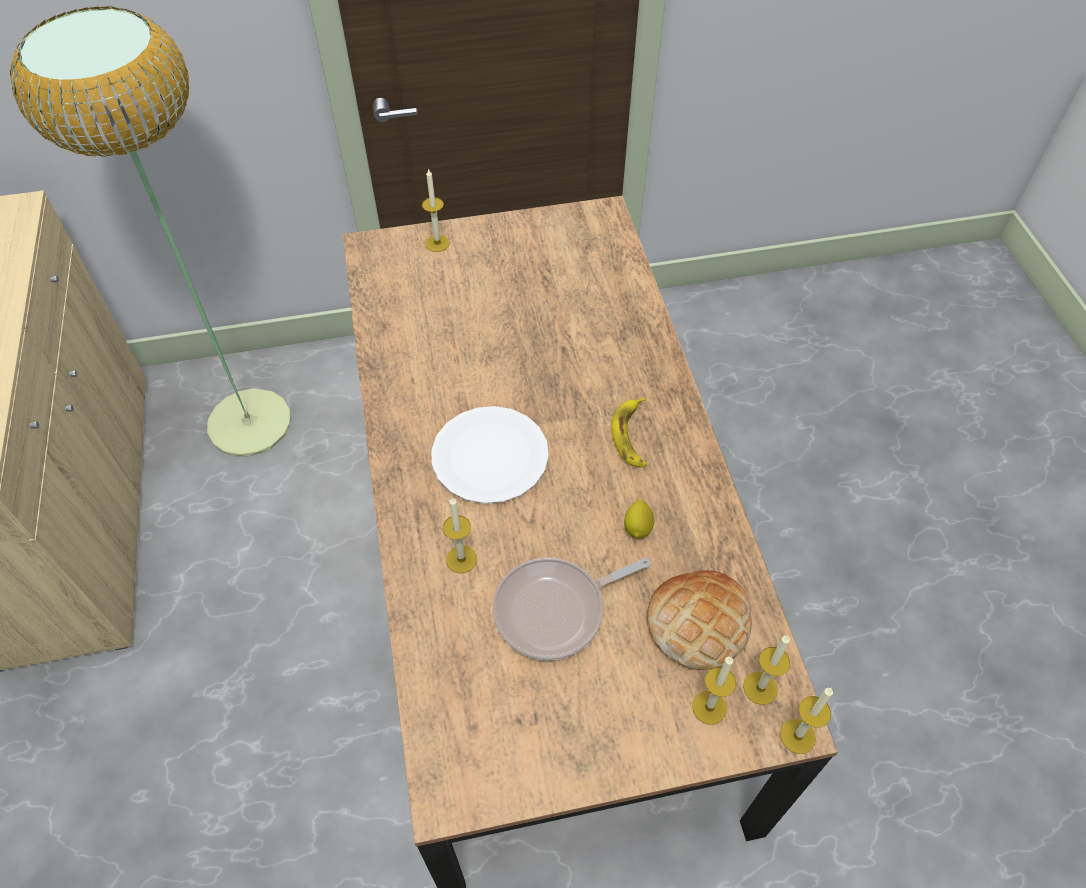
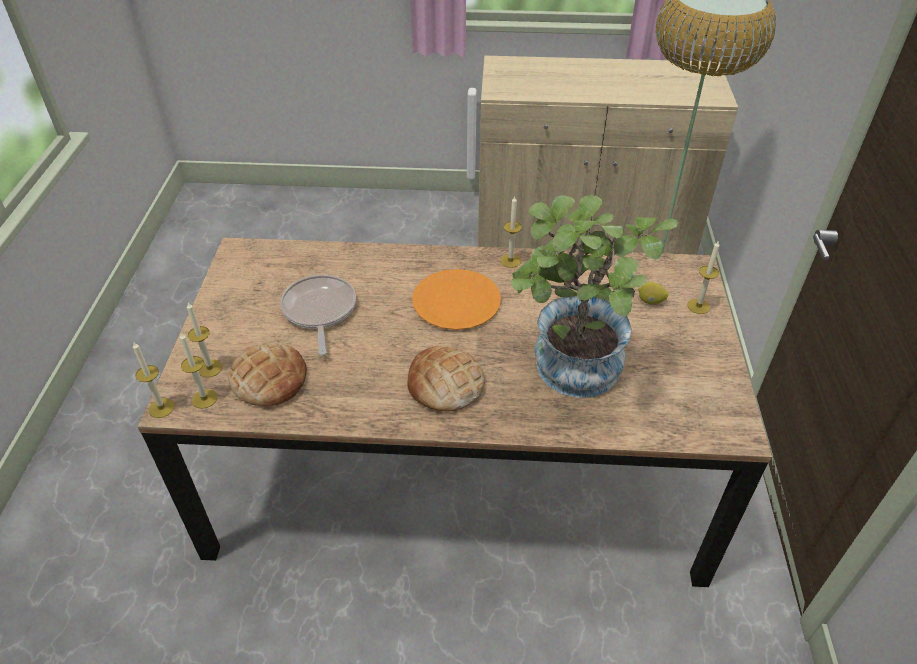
camera: 105 degrees right, 10 degrees down
(461, 559) = (379, 276): candle -> candle (510, 261)
(489, 456) = (456, 301): white plate -> orange plate
(576, 333) = (569, 374): none -> potted plant
(632, 436) = (445, 384): banana -> bread
(638, 527) = (360, 366): lemon -> lemon (650, 301)

